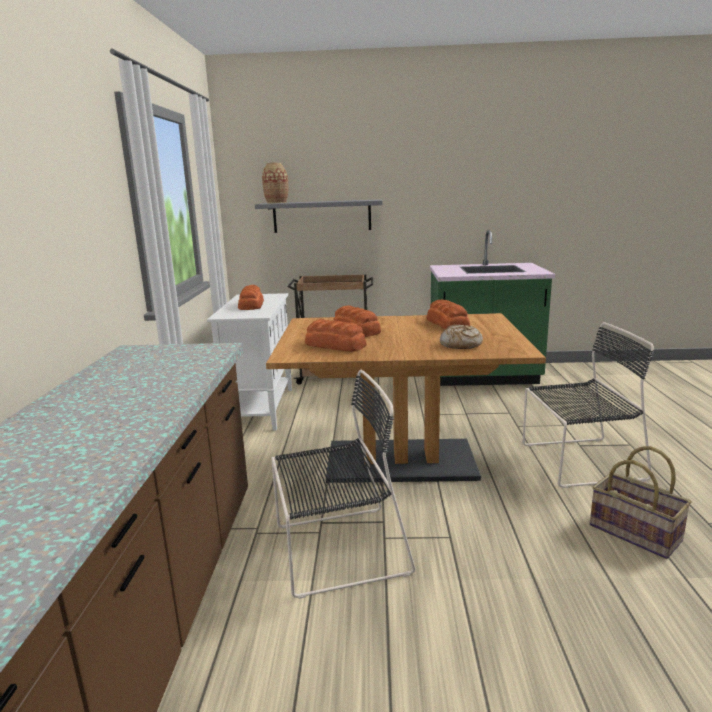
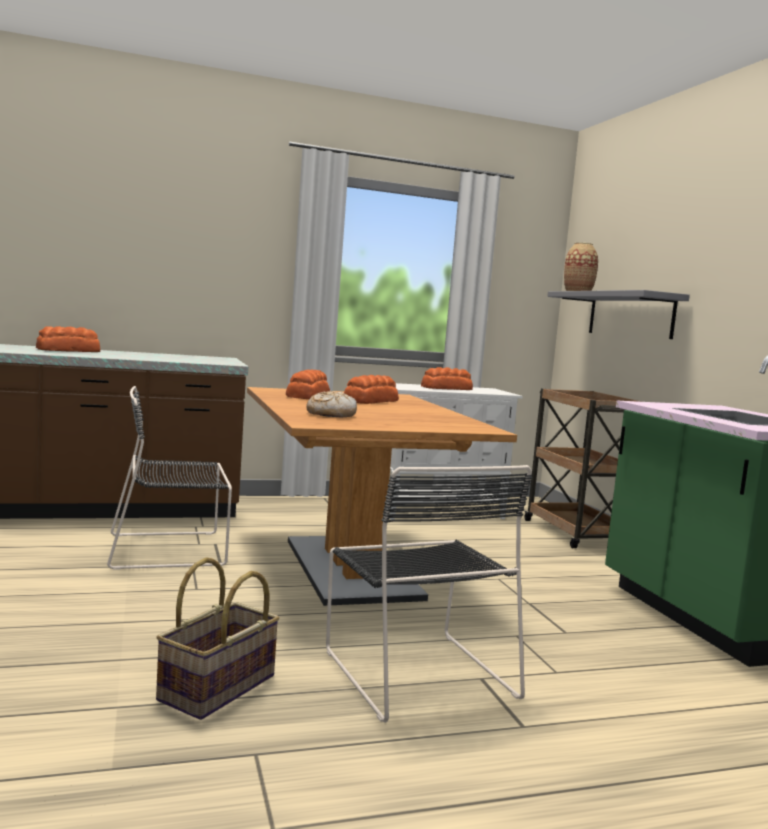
camera: 70 degrees right, 10 degrees down
(336, 550) = (171, 549): black chair -> black chair turned 105 degrees clockwise
(447, 323) = (428, 418): bread -> bread (69, 350)

